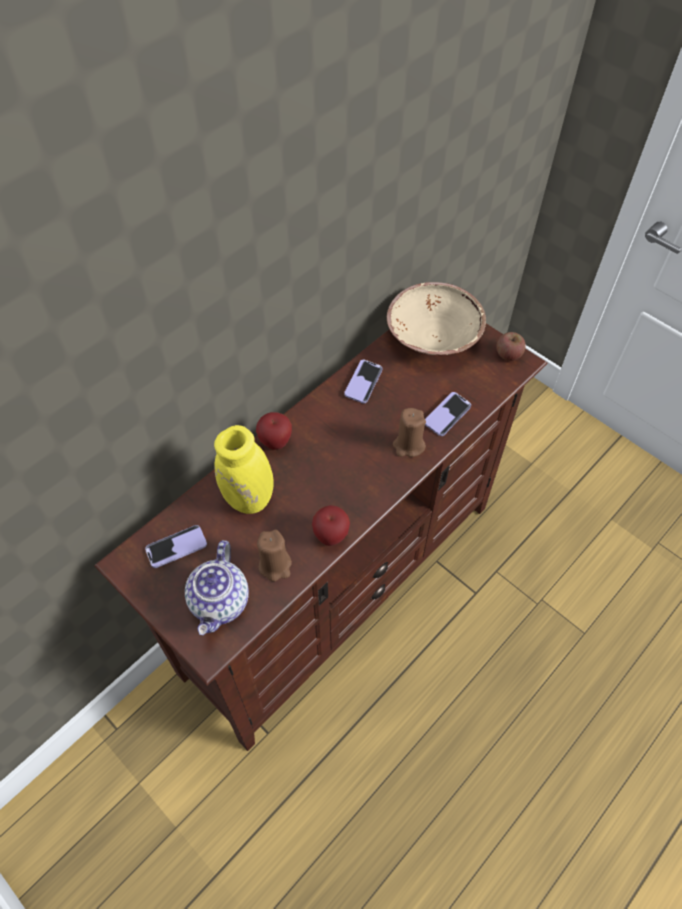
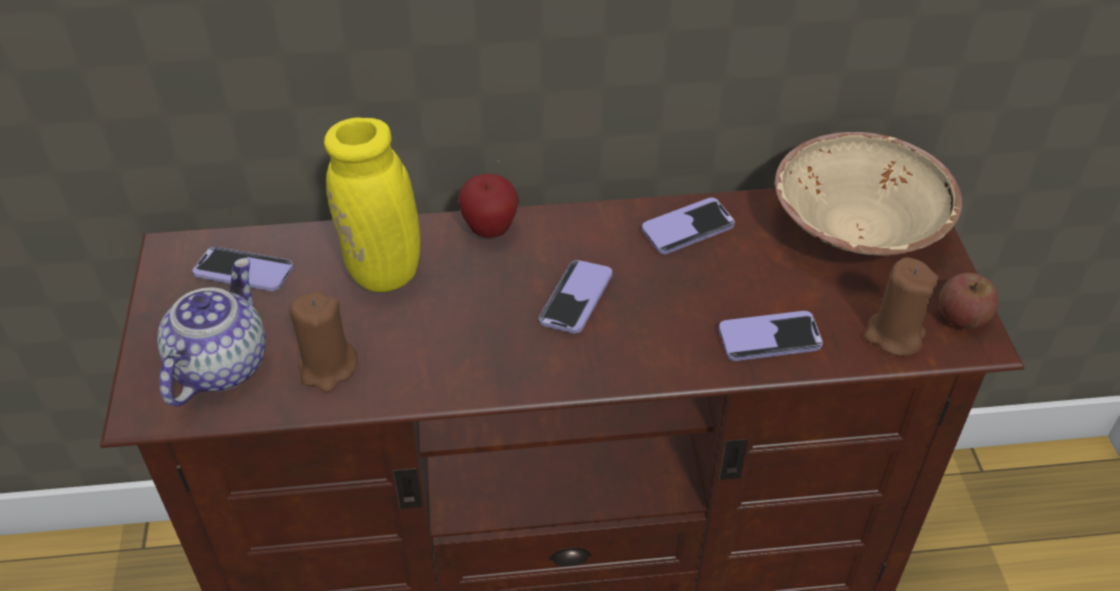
camera: 40 degrees right, 10 degrees down
(221, 602) = (219, 364): teapot -> teapot turned 150 degrees clockwise
(331, 536) = (434, 382): apple -> none
(350, 451) = (576, 298): none -> phone
(408, 445) = (666, 341): brown candle -> brown candle (894, 335)

